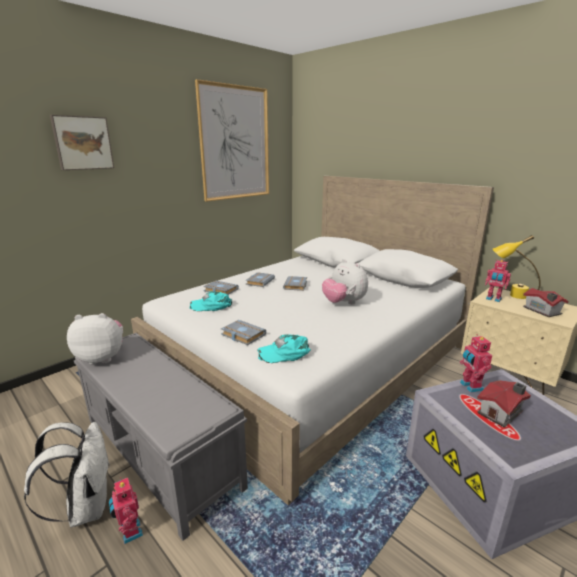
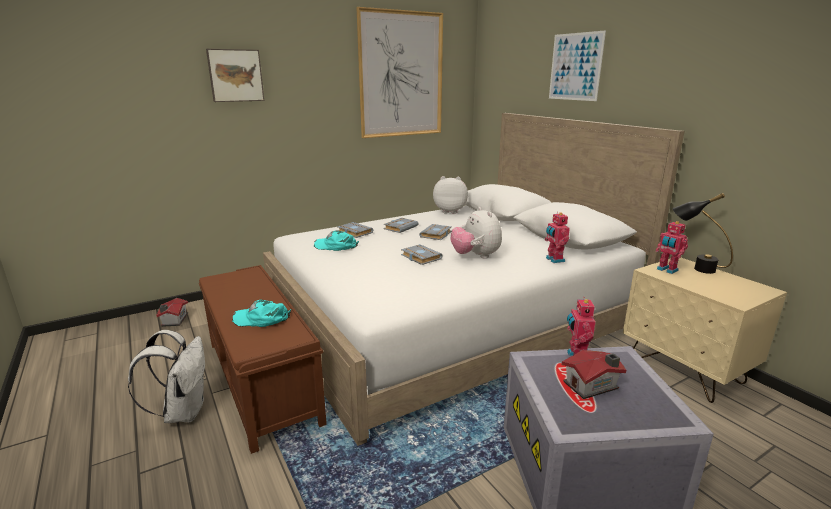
camera: 15 degrees right, 0 degrees up
(102, 357) = (221, 282): plush toy -> plush toy (450, 211)
(130, 532) = (210, 438): toy robot -> toy robot (554, 260)
(161, 452) = (262, 381): grey bench -> brown bench
(241, 335) = (347, 274): grey book -> grey book (419, 257)
(285, 353) = (378, 294): turquoise cap -> turquoise cap (262, 318)
(390, 136) = (575, 67): none -> picture
(509, 295) = (694, 267): yellow table lamp -> black table lamp
(542, 311) = (720, 289): toy house -> toy house (173, 320)

